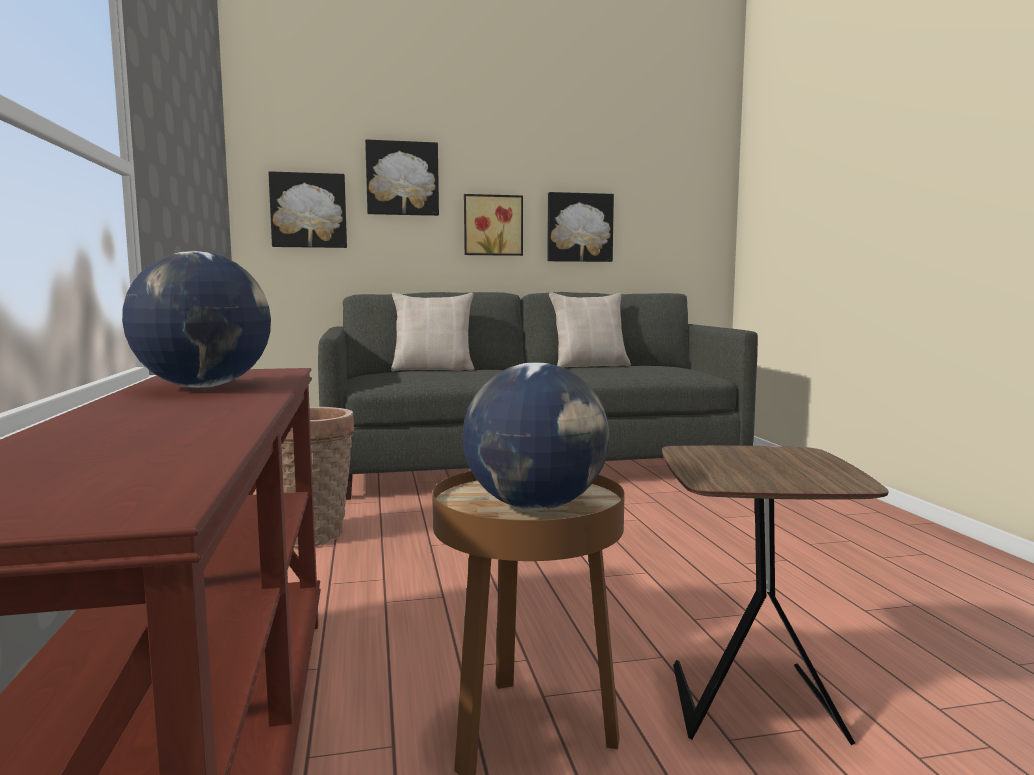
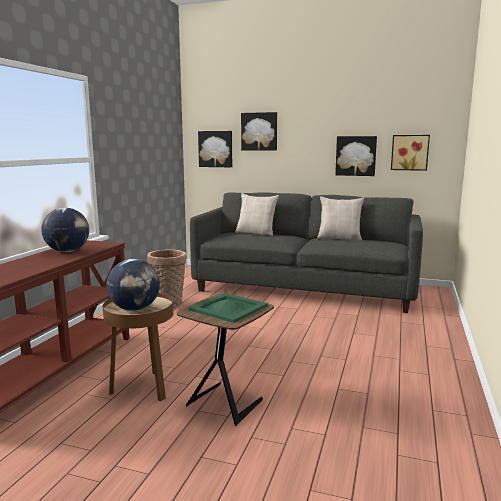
camera: 30 degrees right, 5 degrees up
(492, 225) = (305, 155): picture -> picture (409, 152)
(761, 463) = (228, 307): none -> green tray

